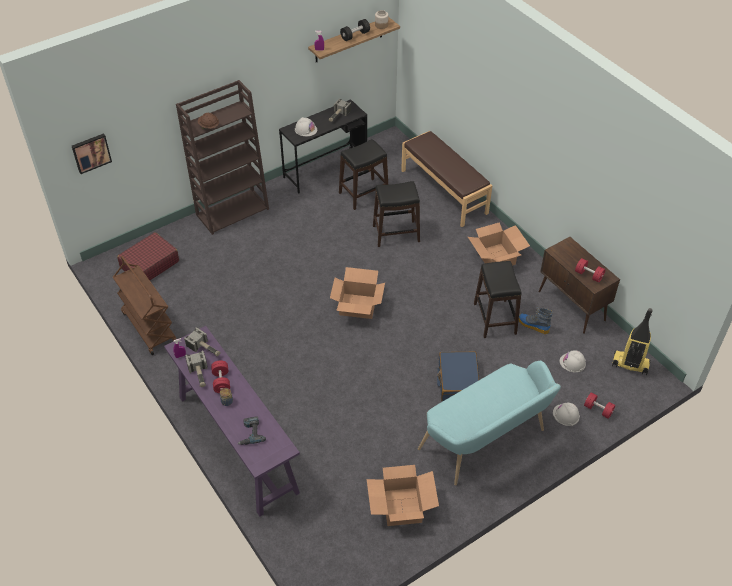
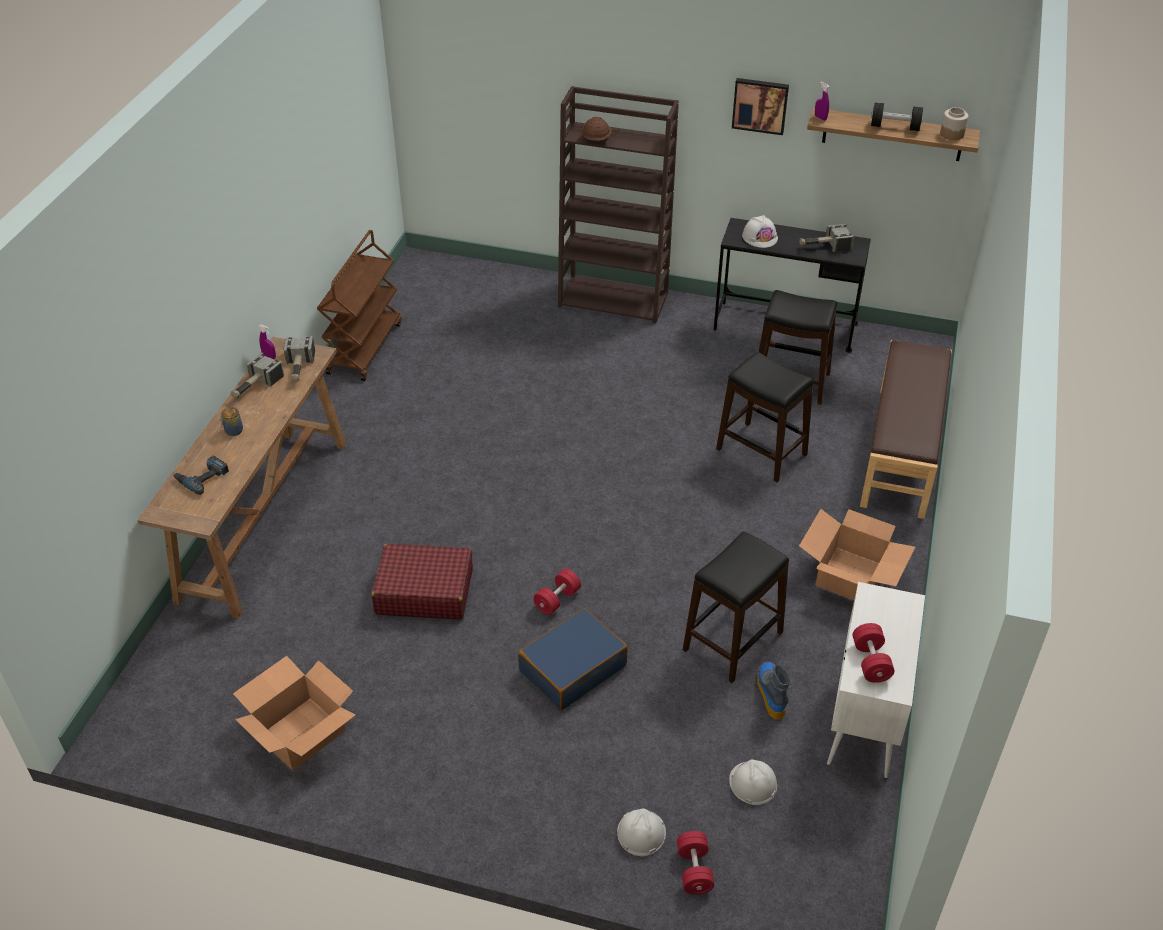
camera: 50 degrees right, 5 degrees down
(91, 152) = (441, 94): picture -> picture (760, 105)
(149, 264) = (456, 292): red suitcase -> red suitcase (424, 591)
(221, 381) = (260, 409): red dumbbell -> red dumbbell (557, 600)
(236, 442) = (265, 517): purple console table -> brown console table
(358, 306) = (592, 492): cardboard box -> none
(486, 442) = (495, 764): turquoise bench -> none
(572, 306) = (865, 718): brown cabinet -> white cabinet
(630, 364) = (833, 863): vacuum cleaner -> none

